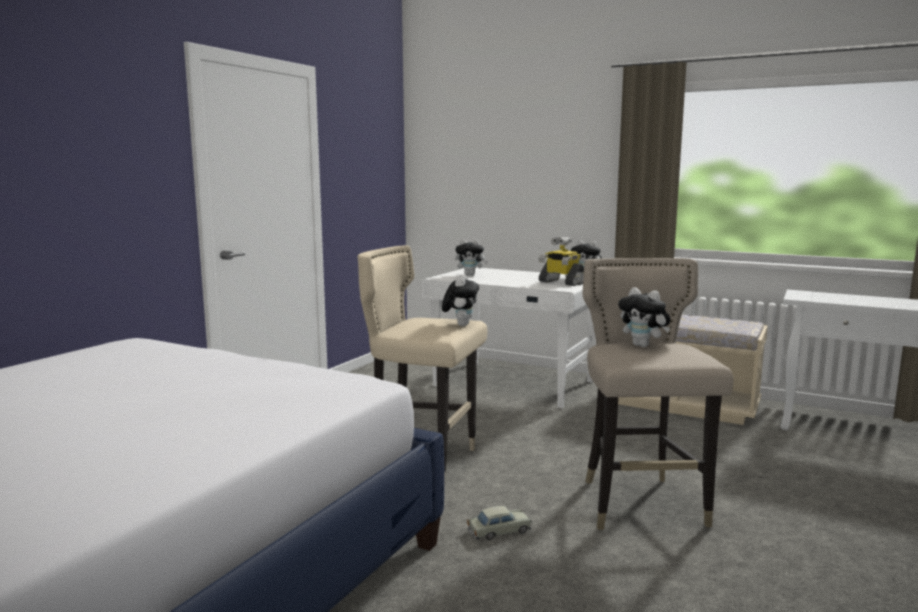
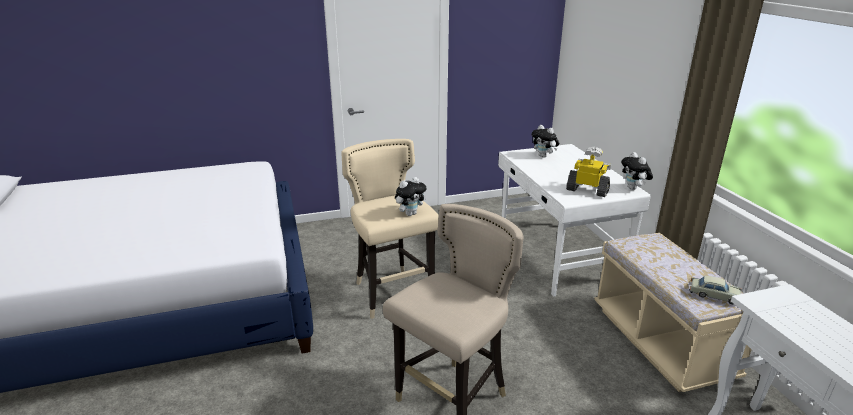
camera: 45 degrees right, 15 degrees up
(499, 531) = (349, 364): beige toy car -> beige toy car (714, 295)
(561, 282) = (588, 190): toy robot -> toy robot turned 120 degrees clockwise
(643, 345) = (455, 290): plush toy -> none

